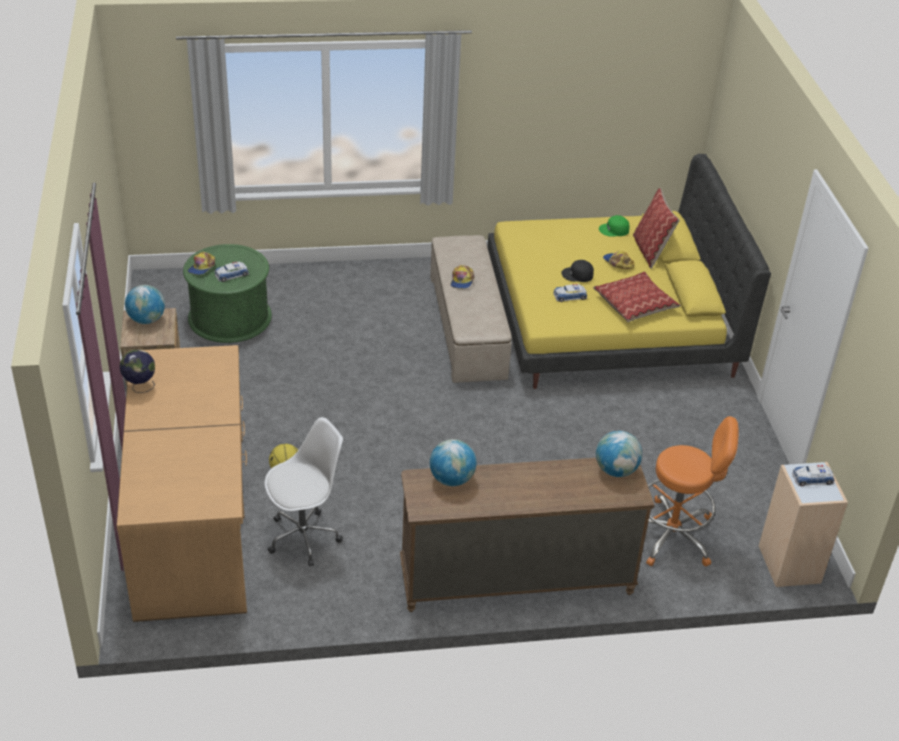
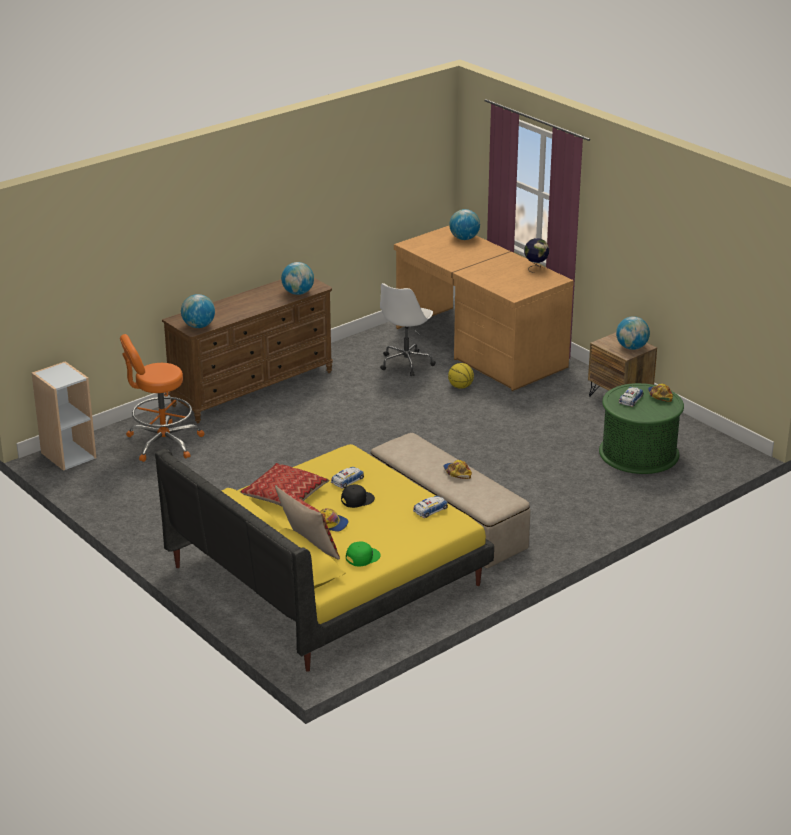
camera: 150 degrees right, 10 degrees down
(143, 483) = (464, 238): none -> globe
(812, 478) = (61, 376): toy car -> toy car (430, 509)

